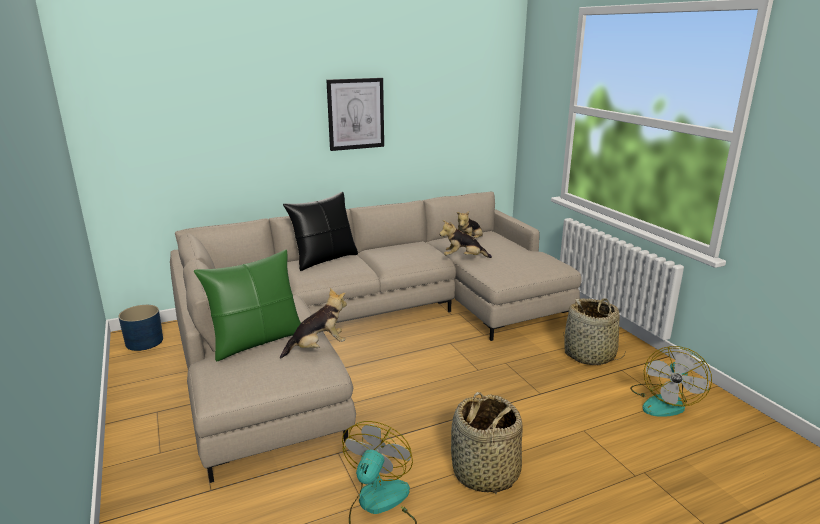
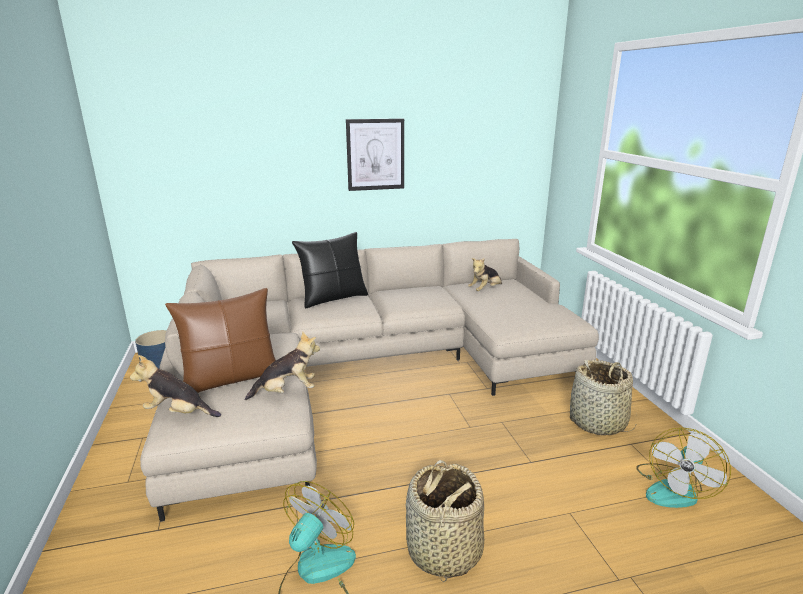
camera: 10 degrees right, 0 degrees up
(257, 341) = (231, 379): green pillow -> brown pillow
(463, 258) = (473, 306): plush toy -> plush toy (178, 413)

